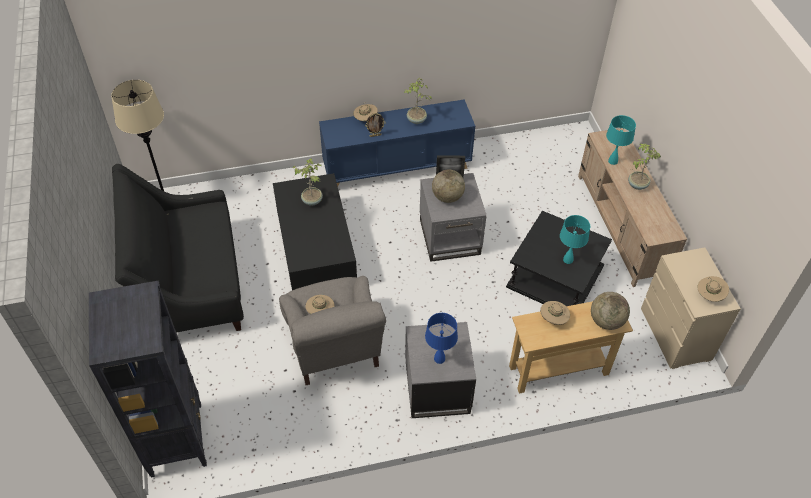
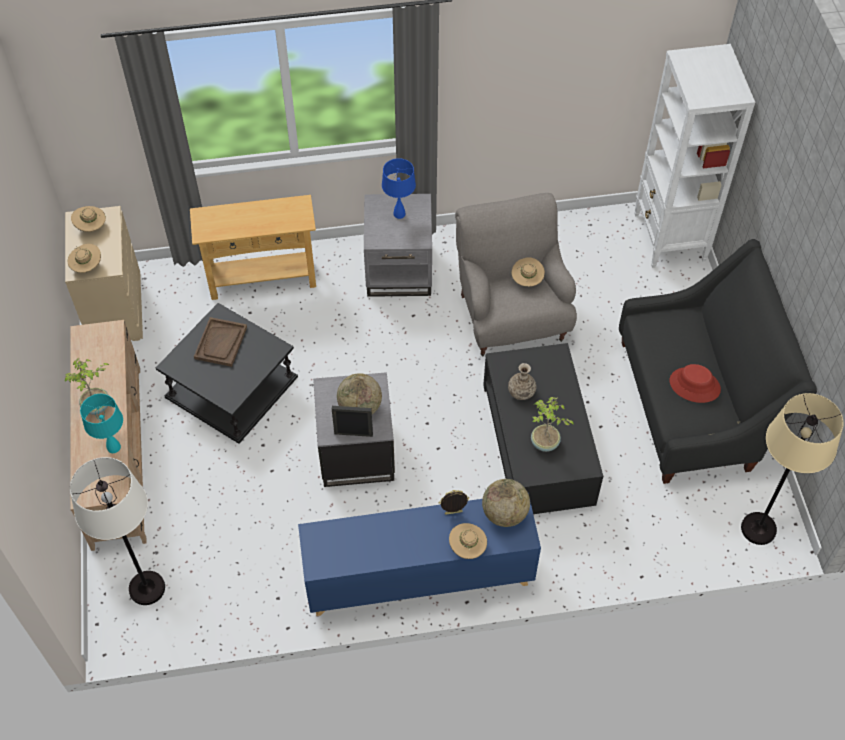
camera: 175 degrees left, 5 degrees up
(176, 439) = (669, 238): black bookcase -> white bookcase
(194, 236) = (694, 385): none -> red hat
(328, 233) = (521, 391): none -> vase
(416, 120) = (388, 539): potted plant -> none
(553, 319) = (271, 223): beige hat -> beige hat (87, 266)
(567, 153) = (146, 588): none -> white floor lamp
(568, 259) = (221, 343): turquoise table lamp -> brown tray
(606, 321) = (214, 218): globe -> globe (504, 513)

